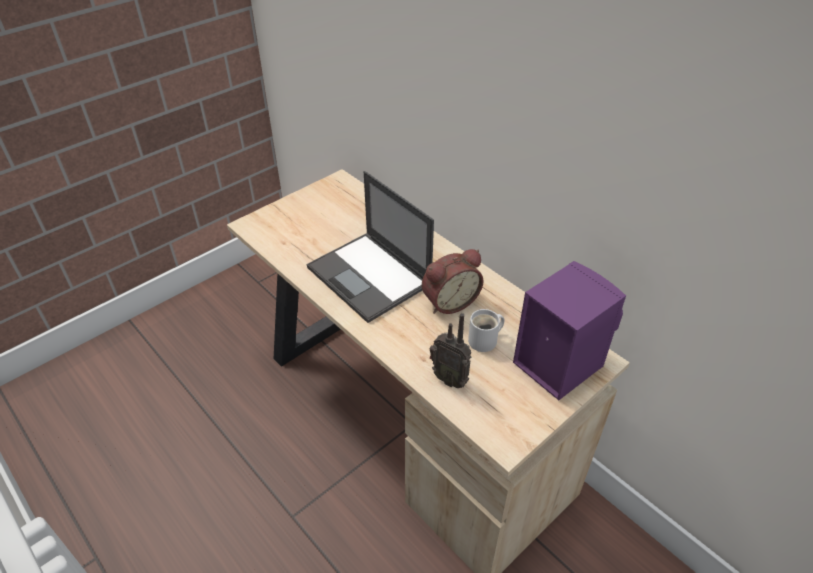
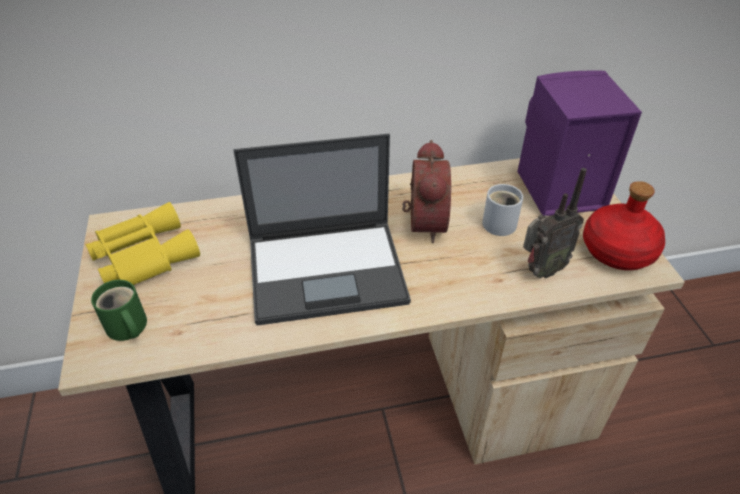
camera: 60 degrees left, 0 degrees up
(274, 224) = (126, 328): none -> green mug
(327, 202) = (142, 255): none -> yellow binoculars
(510, 418) = (616, 250): none -> red bottle

